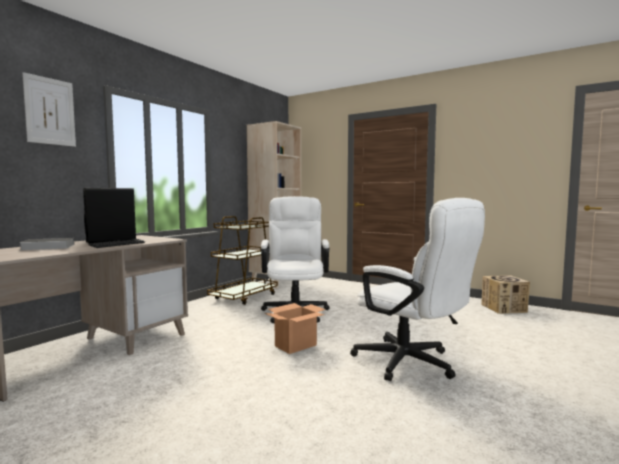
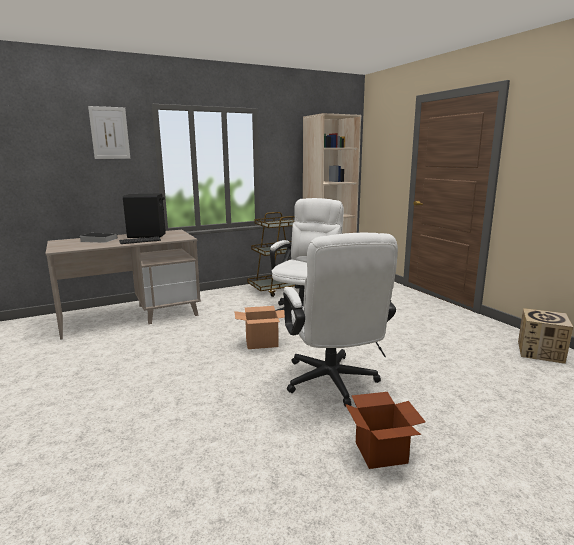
camera: 30 degrees right, 10 degrees up
(532, 406) = (381, 453): none -> cardboard box

